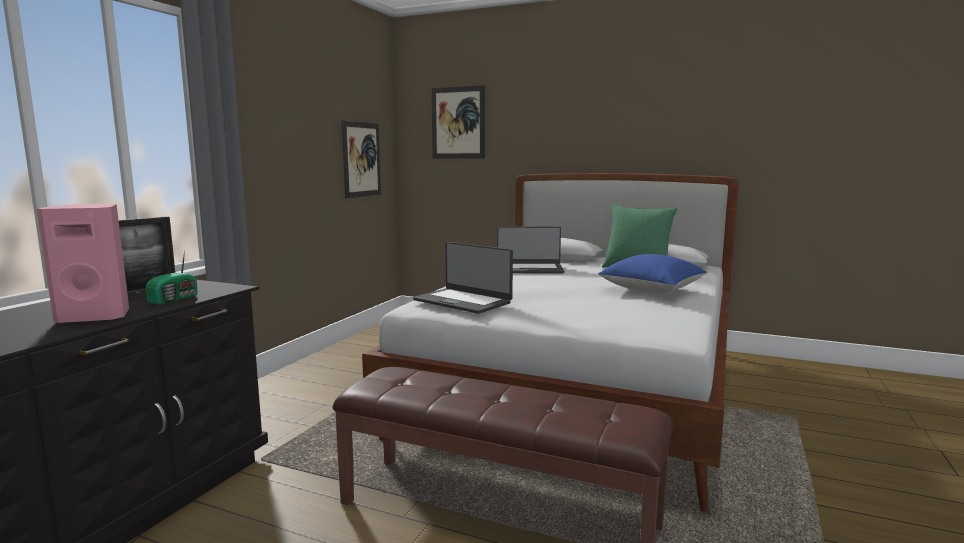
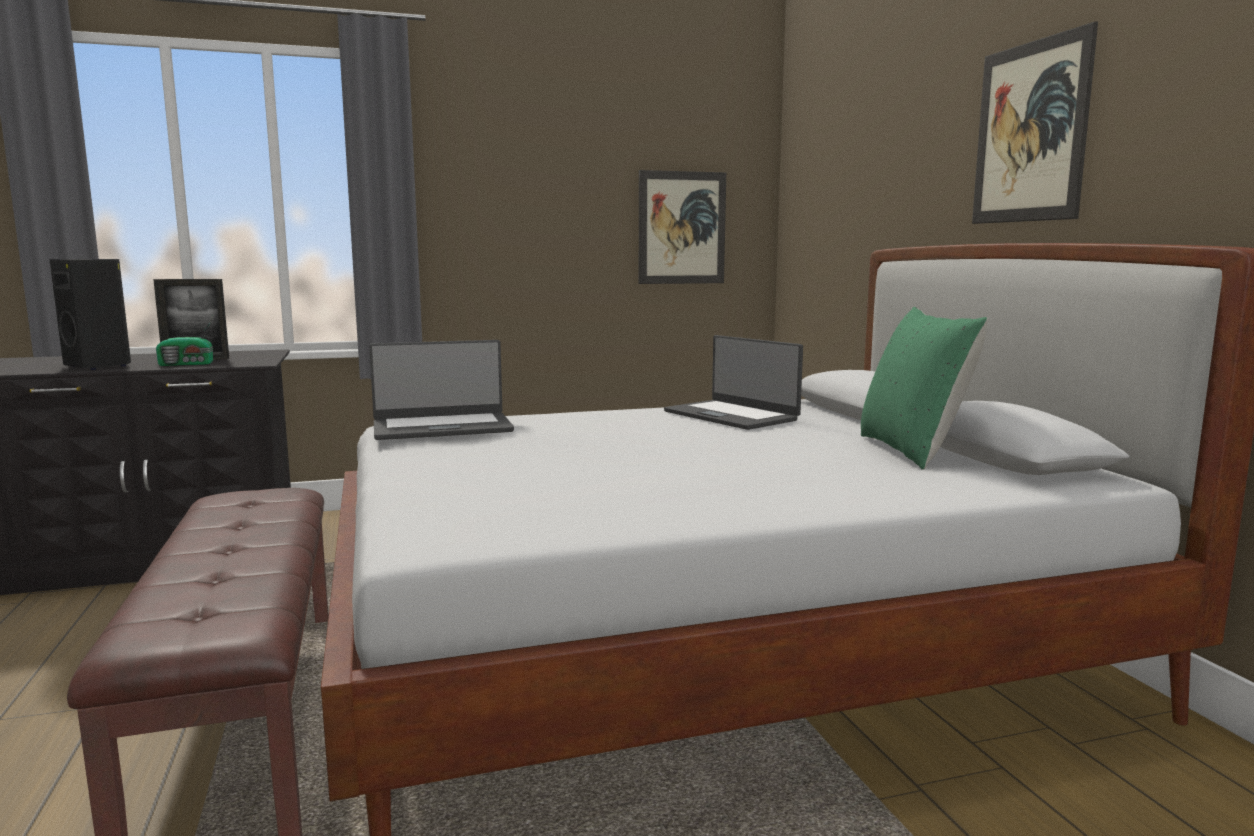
camera: 50 degrees right, 0 degrees up
(96, 317) = (100, 366): pink speaker -> black speaker
(458, 123) = (835, 161): picture -> picture (1030, 132)
(463, 301) = (442, 427): laptop -> laptop turned 105 degrees counterclockwise
(651, 290) = (745, 480): blue pillow -> none

